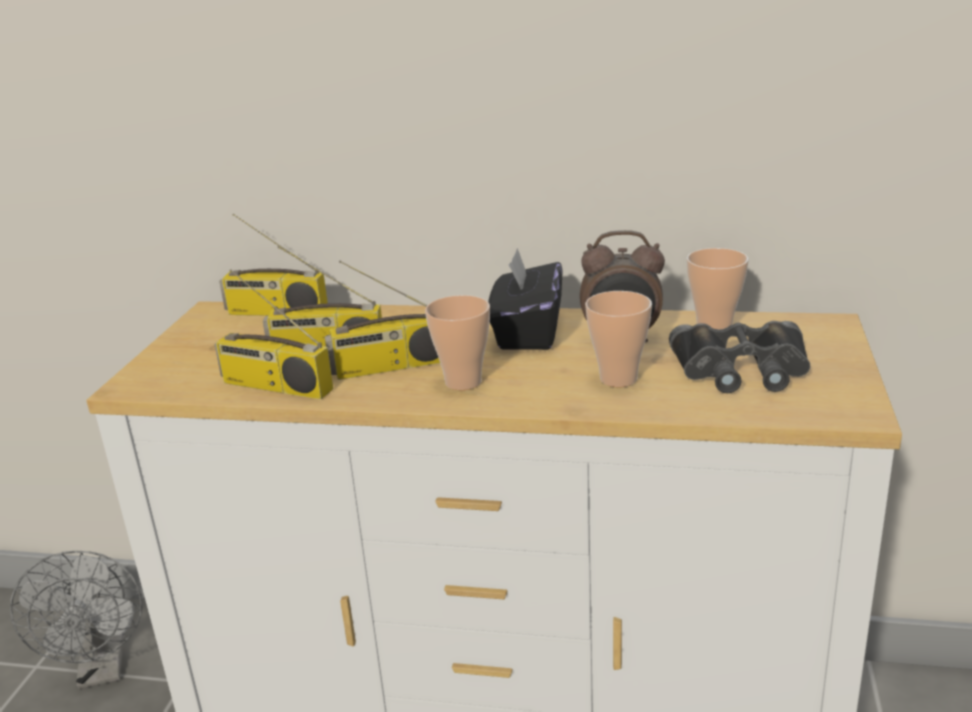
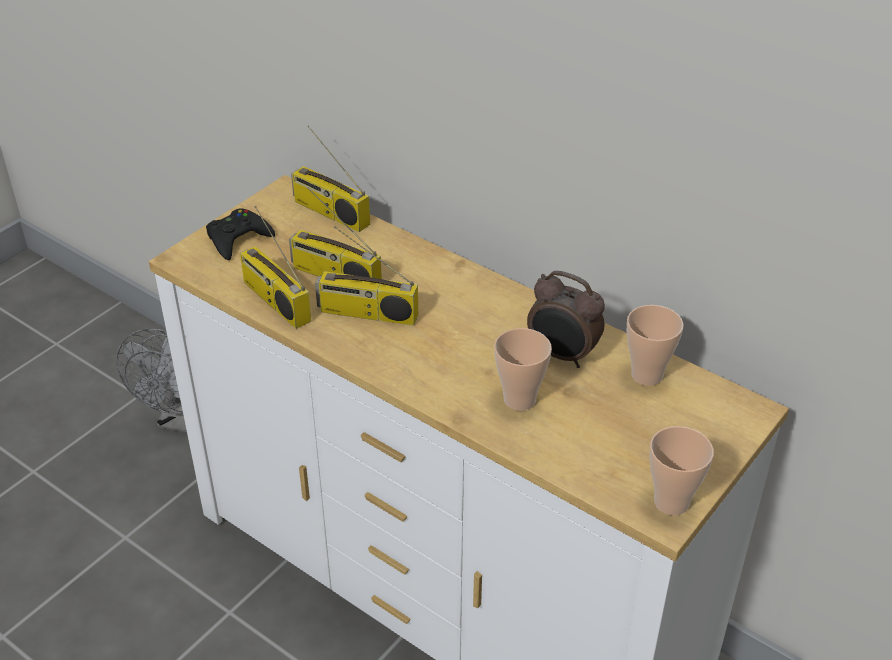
camera: 25 degrees right, 15 degrees up
(186, 355) = (238, 239): none -> black game controller
(463, 382) = (405, 353): cup -> cup (671, 502)
(527, 333) = (496, 317): black tissue box -> none
(741, 369) = (622, 431): black binoculars -> none

